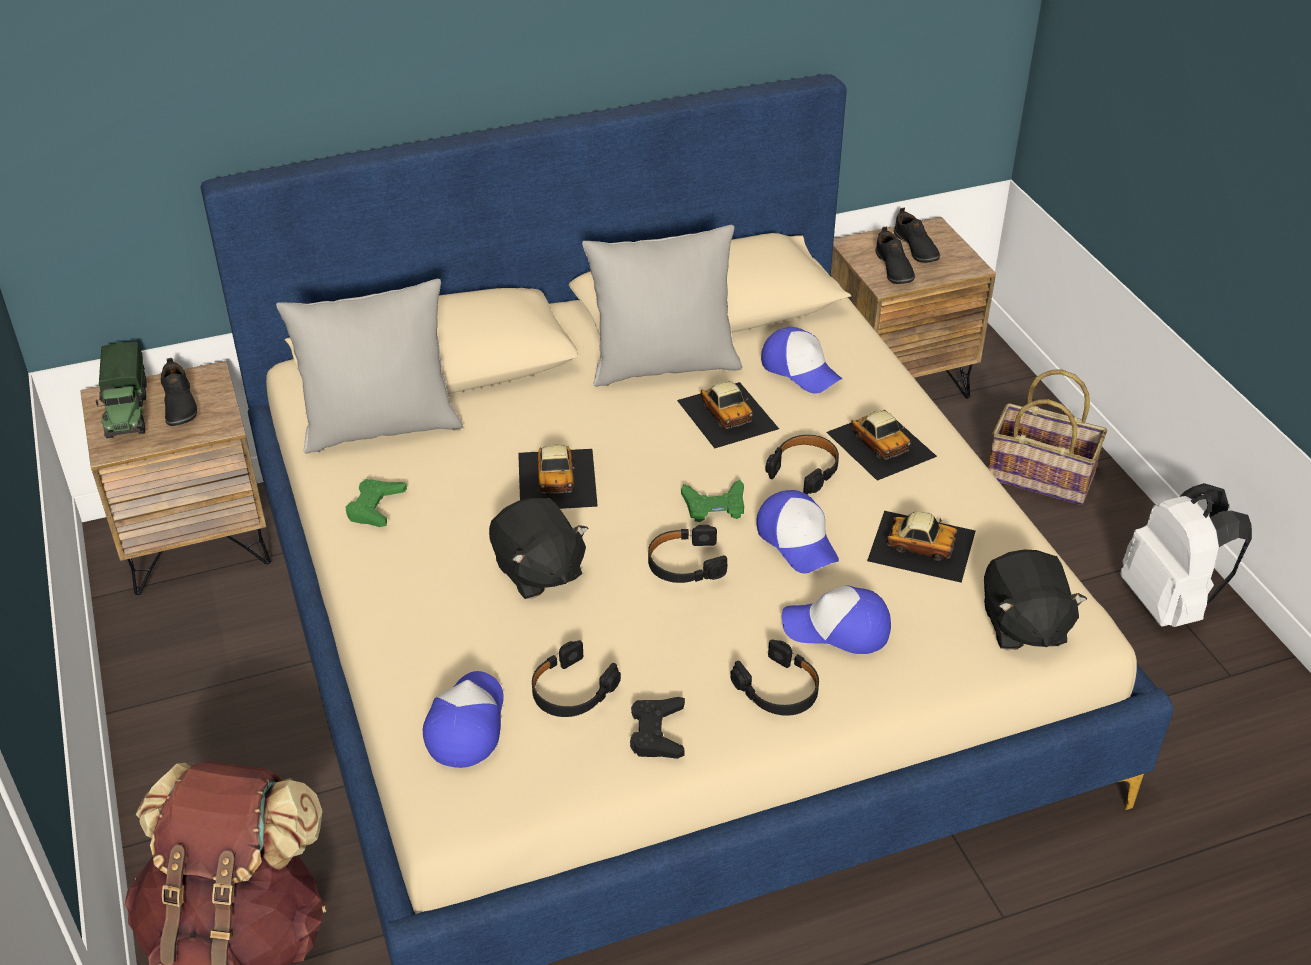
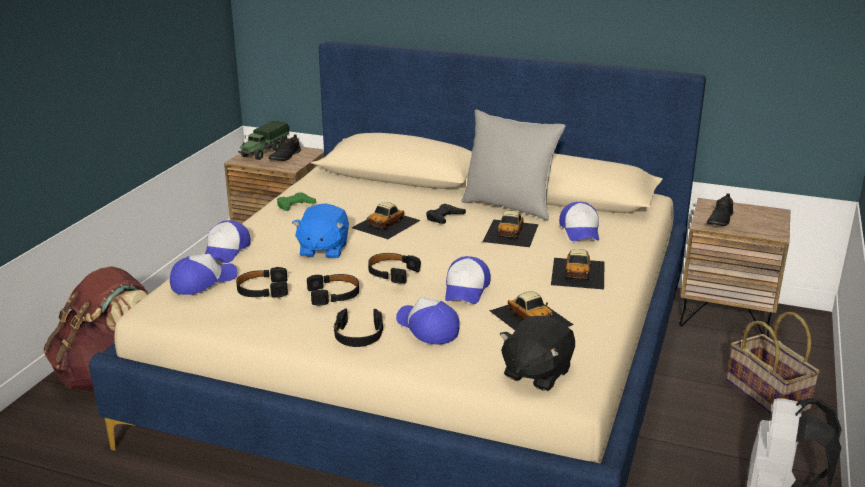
camera: 40 degrees right, 15 degrees down
(381, 427) = (342, 183): grey pillow -> none
(404, 648) = (226, 250): none -> cap
(538, 571) = (323, 250): black plush toy -> blue plush toy
(657, 733) = (275, 323): black game controller -> black game controller (444, 217)
(714, 506) = (444, 260): green game controller -> none
(805, 469) = (516, 265): black headphones -> black headphones (334, 295)
(915, 248) = (749, 216): black shoe -> none

